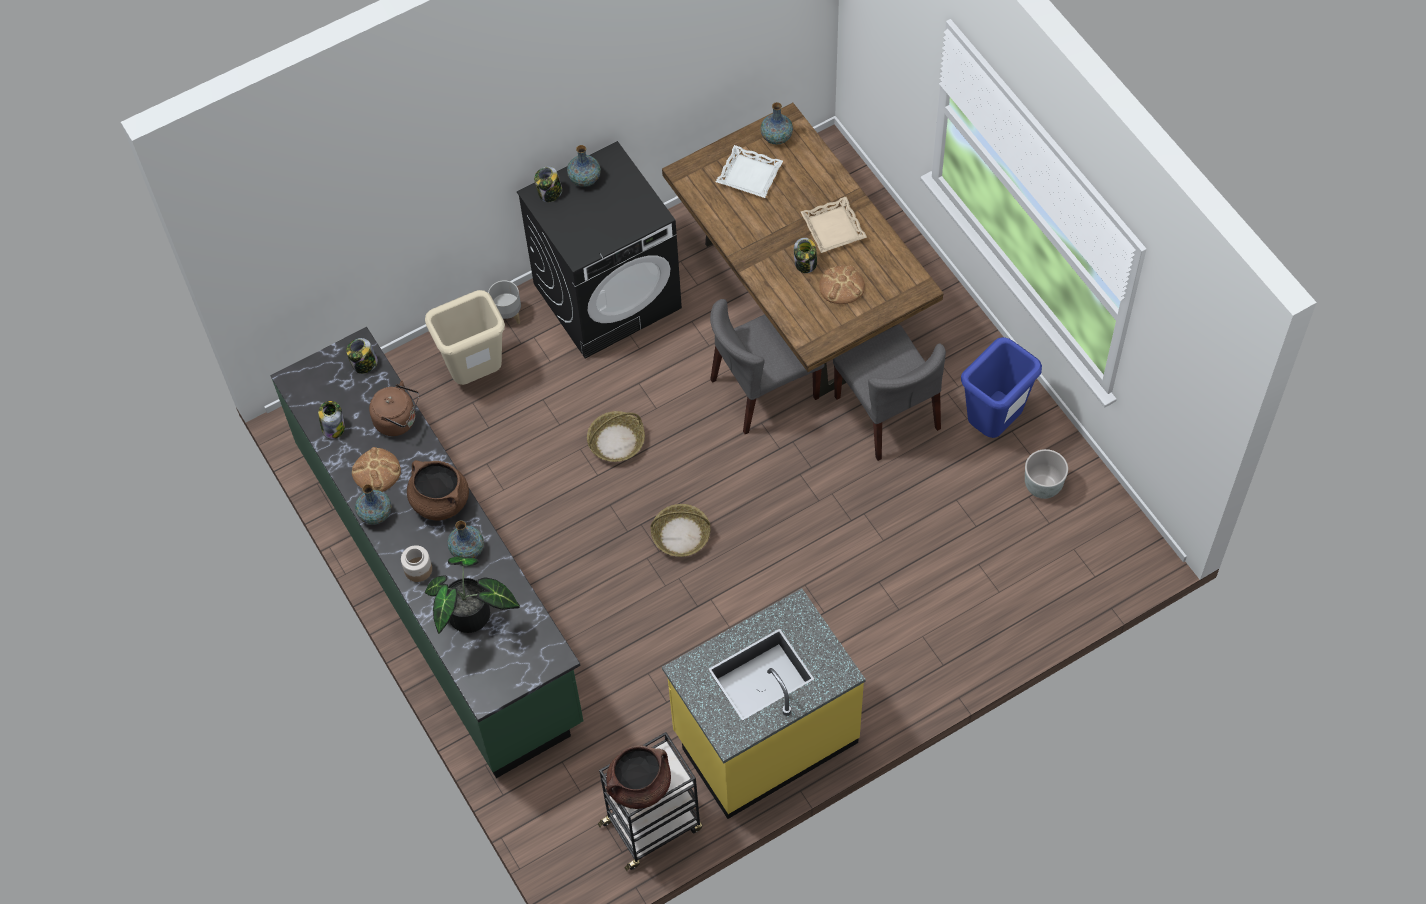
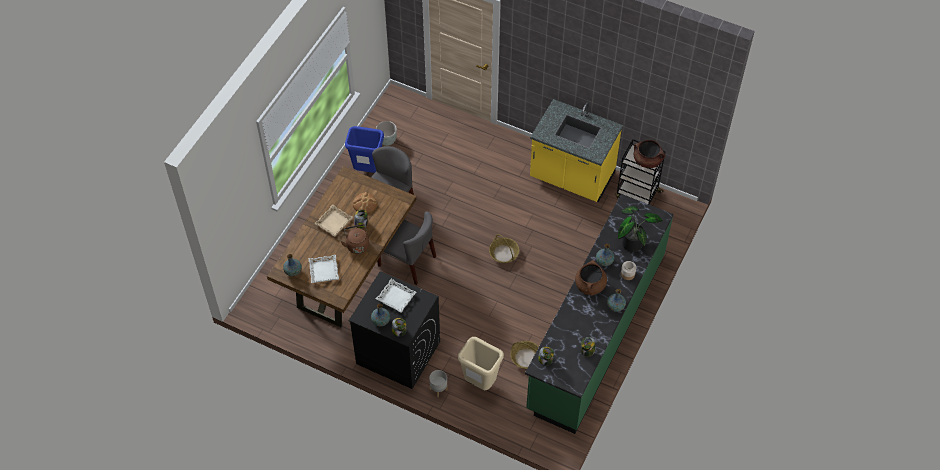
camera: 125 degrees left, 5 degrees down
(376, 471) = (595, 319): bread -> none
(398, 421) = (564, 326): brown kettle -> brown kettle (357, 245)
(611, 217) = (396, 297): none -> white tray
(616, 442) = (475, 303): basket -> basket (526, 358)

